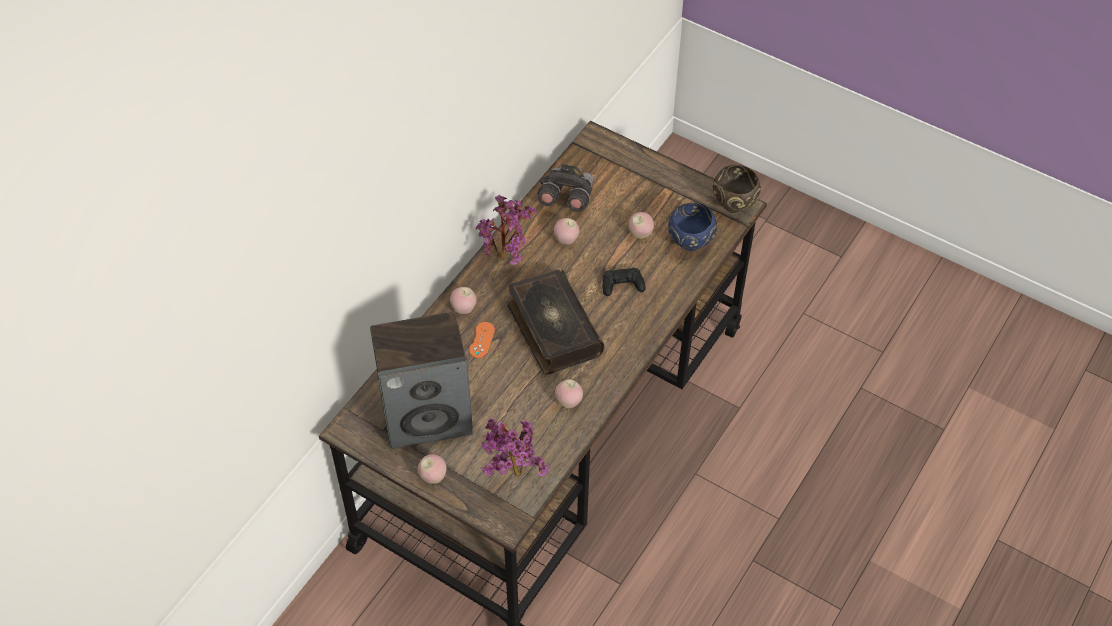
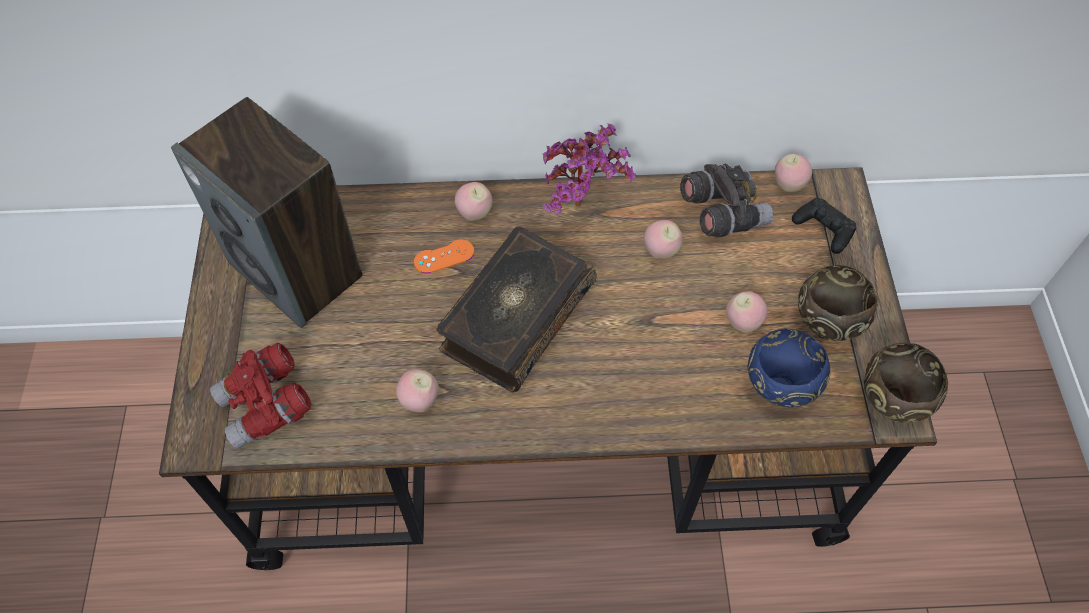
camera: 55 degrees right, 5 degrees up
(433, 476) = (216, 326): apple -> apple (788, 185)
(512, 476) = (267, 406): potted plant -> red binoculars
(622, 285) = (645, 351): black game controller -> black game controller (823, 229)
(670, 202) = (824, 325): none -> brown bowl

